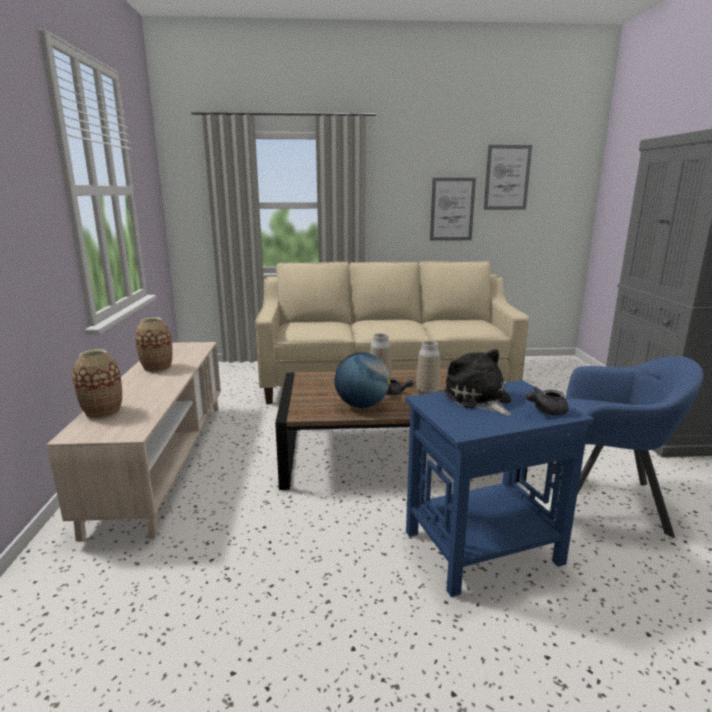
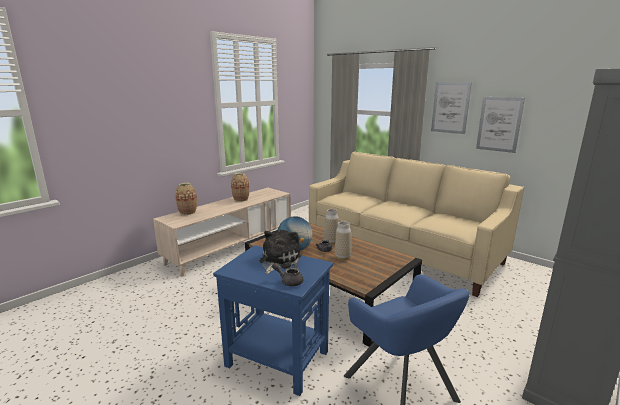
camera: 45 degrees right, 0 degrees up
(507, 177) = (559, 98): picture -> picture (450, 107)

